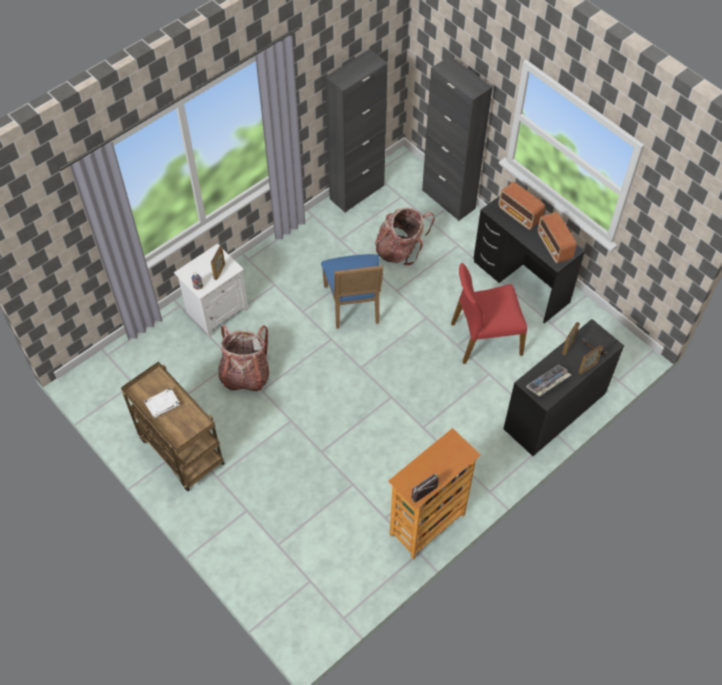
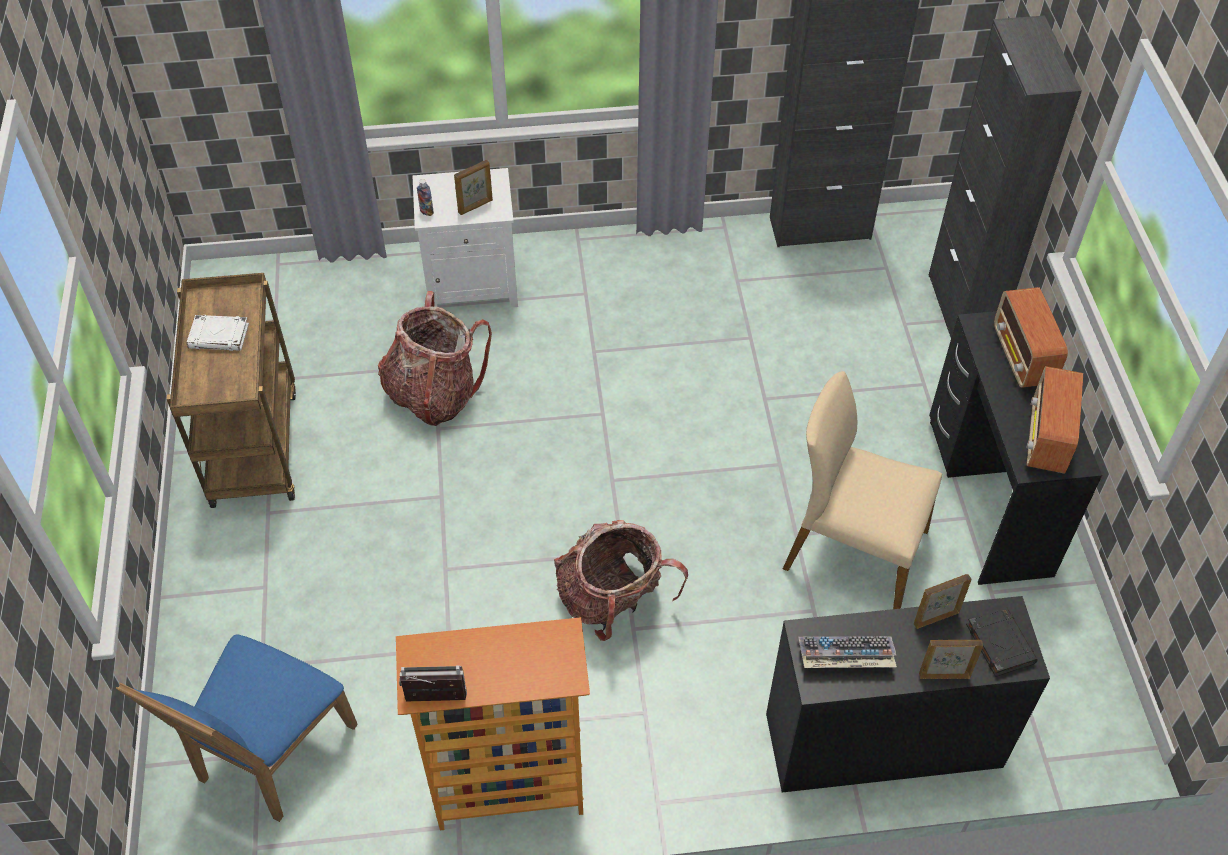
camera: 35 degrees right, 5 degrees down
(354, 307) = (677, 386): blue chair -> blue chair (268, 757)
(400, 250) = (821, 343): backpack -> backpack (613, 601)
(485, 338) = (853, 550): red chair -> beige chair

